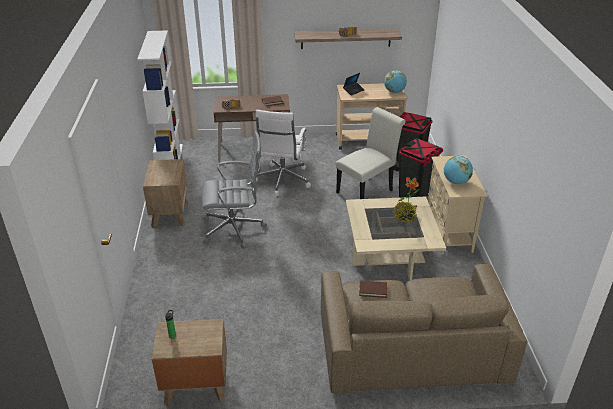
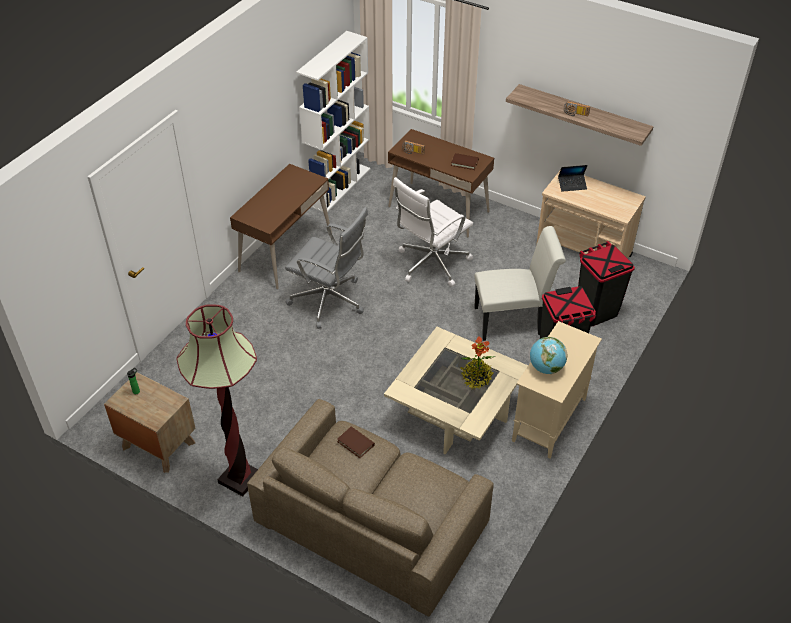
camera: 35 degrees right, 10 degrees up
(170, 213) = (285, 252): brown nightstand -> brown desk
(287, 372) = (239, 478): none -> floor lamp
(394, 92) = (621, 208): globe -> none

